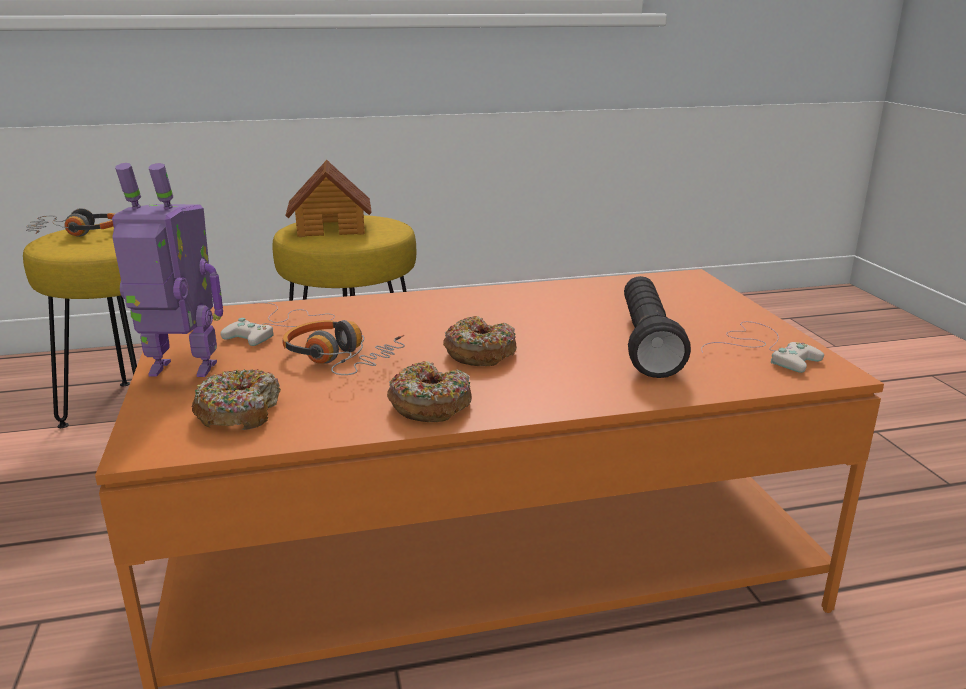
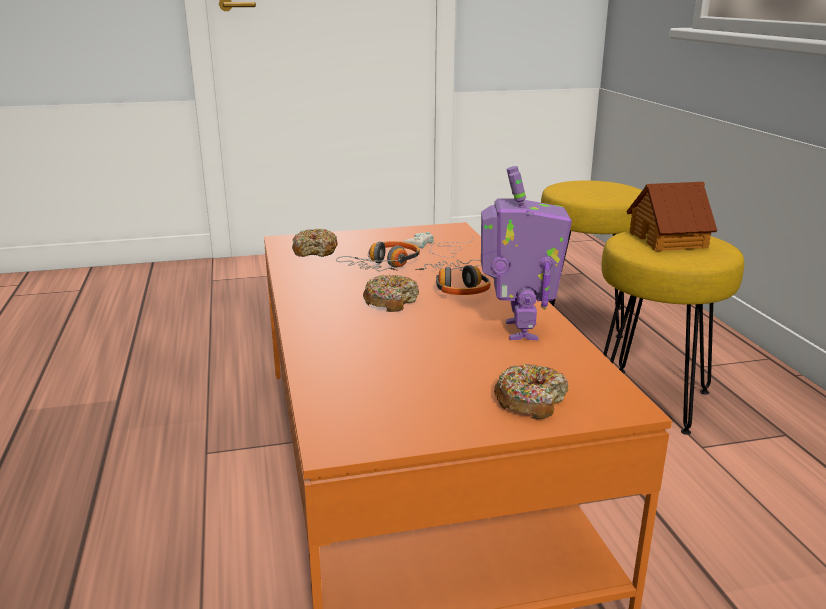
camera: 90 degrees right, 0 degrees up
(75, 233) = (595, 184): headphones -> headphones (457, 286)
(182, 371) = (371, 236): toy robot -> toy robot (518, 330)
(430, 405) = (310, 289): donut -> donut (530, 401)
(646, 344) = (407, 361): black flashlight -> none
(761, 349) = (394, 415): white game controller -> none

